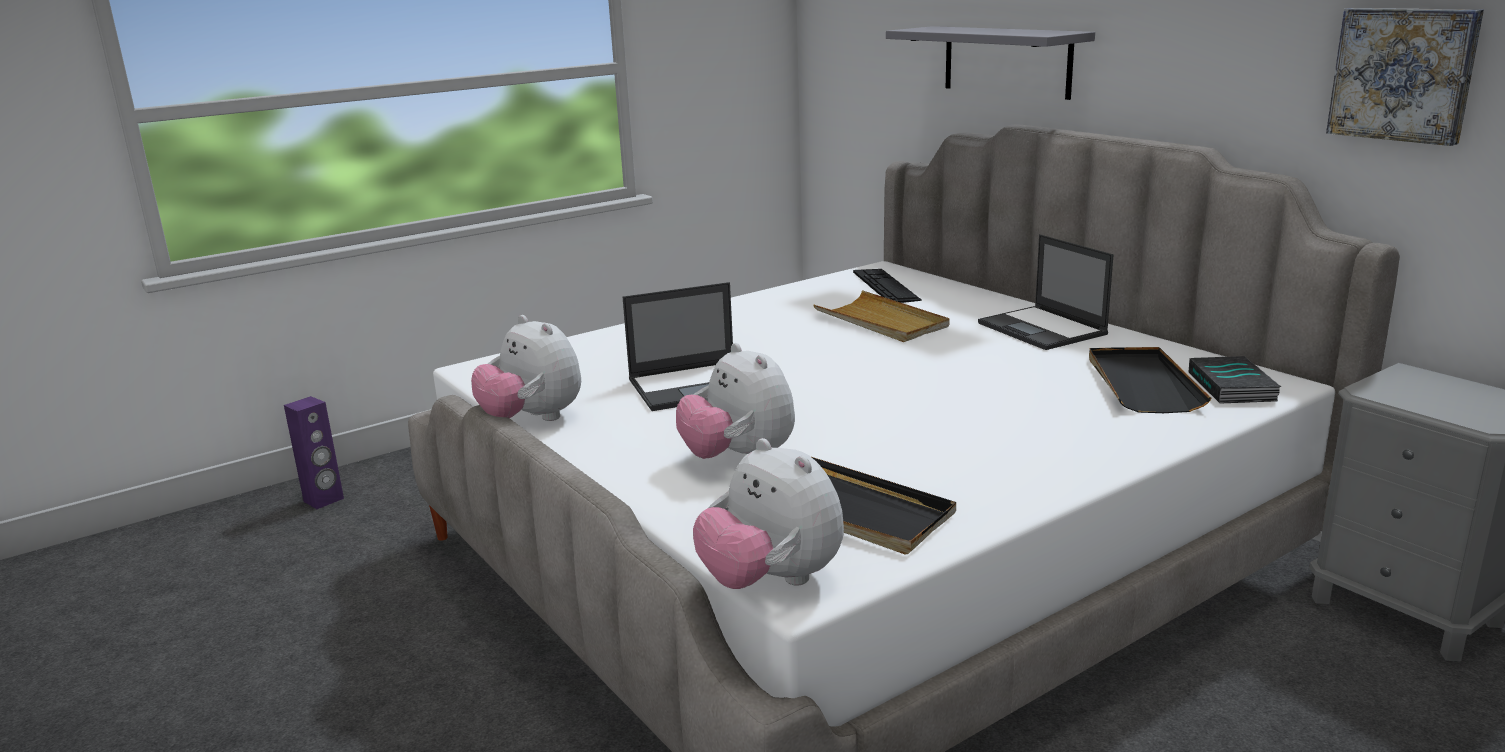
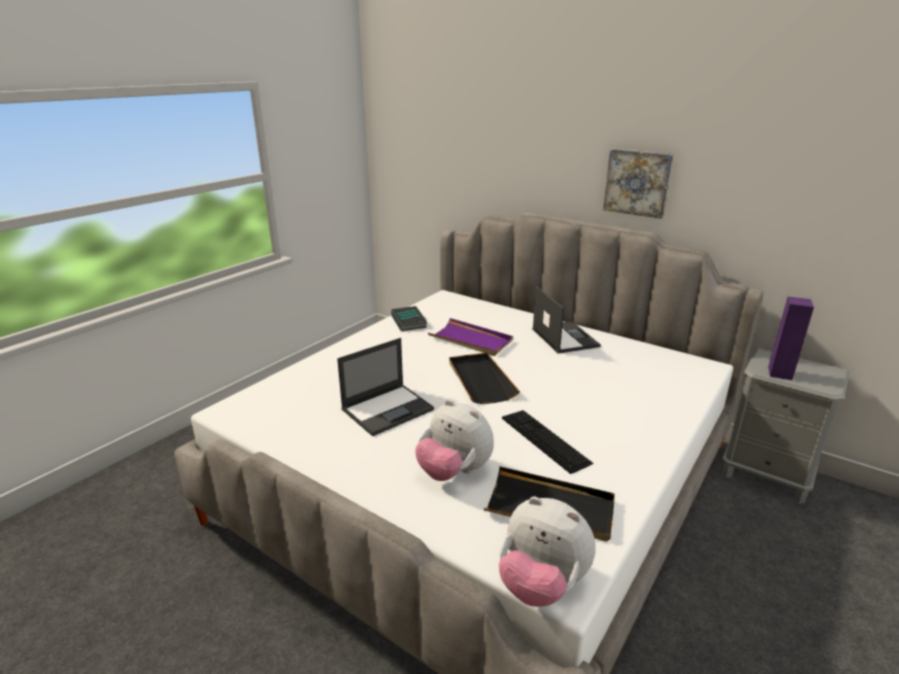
camera: 20 degrees left, 5 degrees up
(324, 500) = (97, 504): purple speaker -> purple speaker (780, 373)
(532, 419) = (293, 456): plush toy -> none
(881, 321) = (471, 340): beige tray -> purple tray
(885, 285) = (456, 310): keyboard -> keyboard (544, 439)
(1006, 61) = (518, 174): grey shelf -> none
(1043, 329) = (564, 337): laptop -> laptop turned 150 degrees counterclockwise
(1142, 384) = (642, 375): black tray -> black tray (480, 380)
(1233, 387) = (687, 371): book -> book (409, 322)
(1404, 74) = (767, 198): picture -> picture (638, 182)

